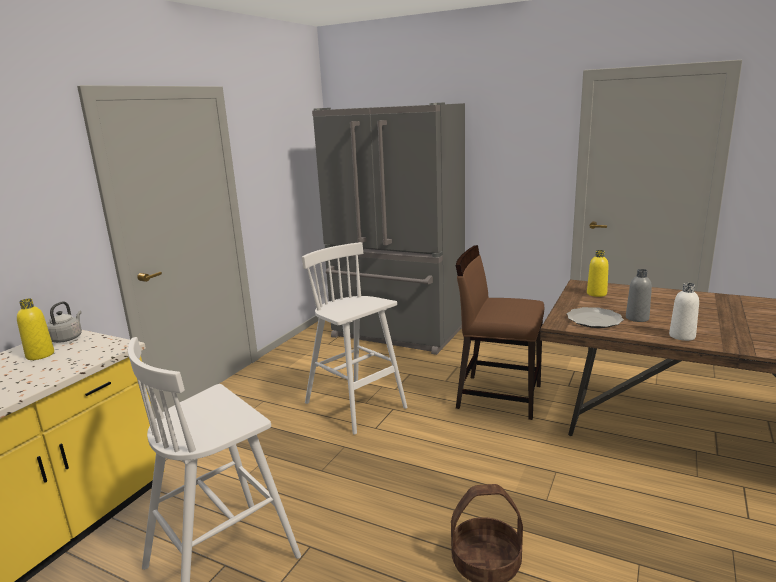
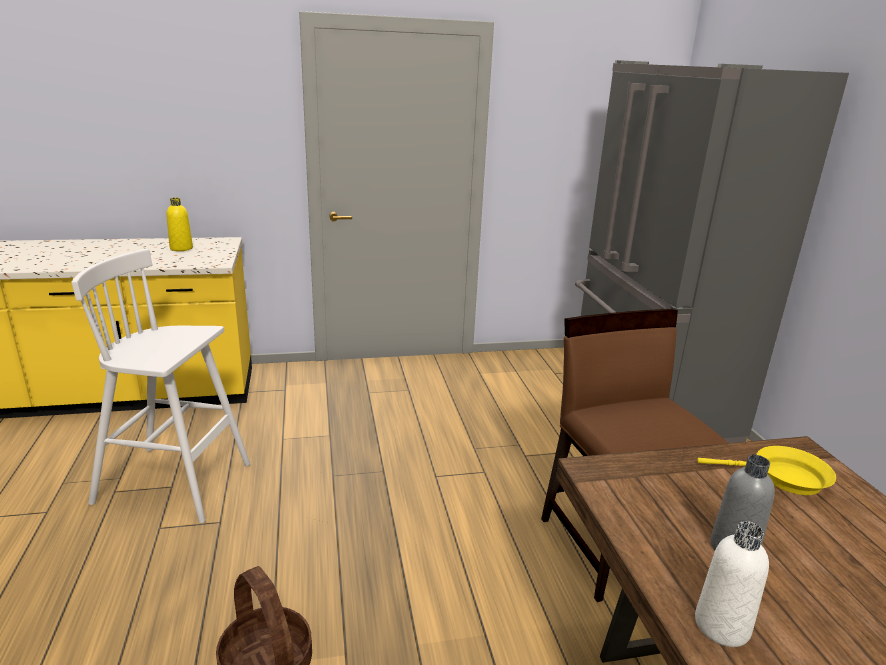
camera: 50 degrees right, 5 degrees up
(67, 338) = (218, 244): grey kettle -> none
(356, 406) = (461, 445): white stool -> none
(594, 320) = (658, 501): plate -> none
(596, 294) = (783, 478): yellow bottle -> yellow frying pan

